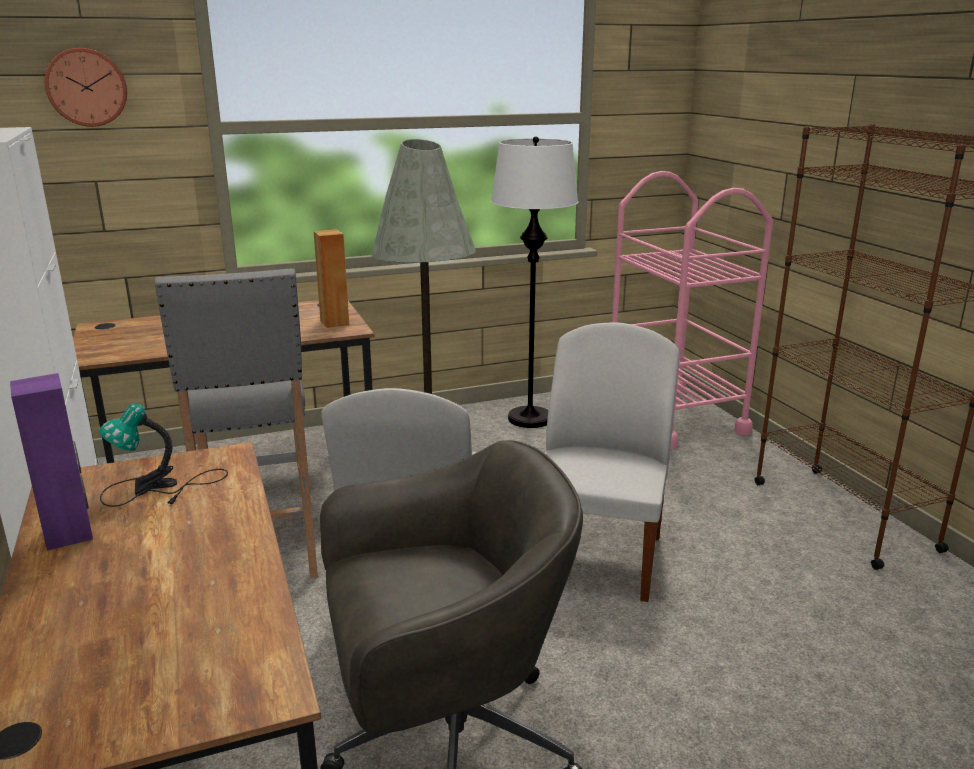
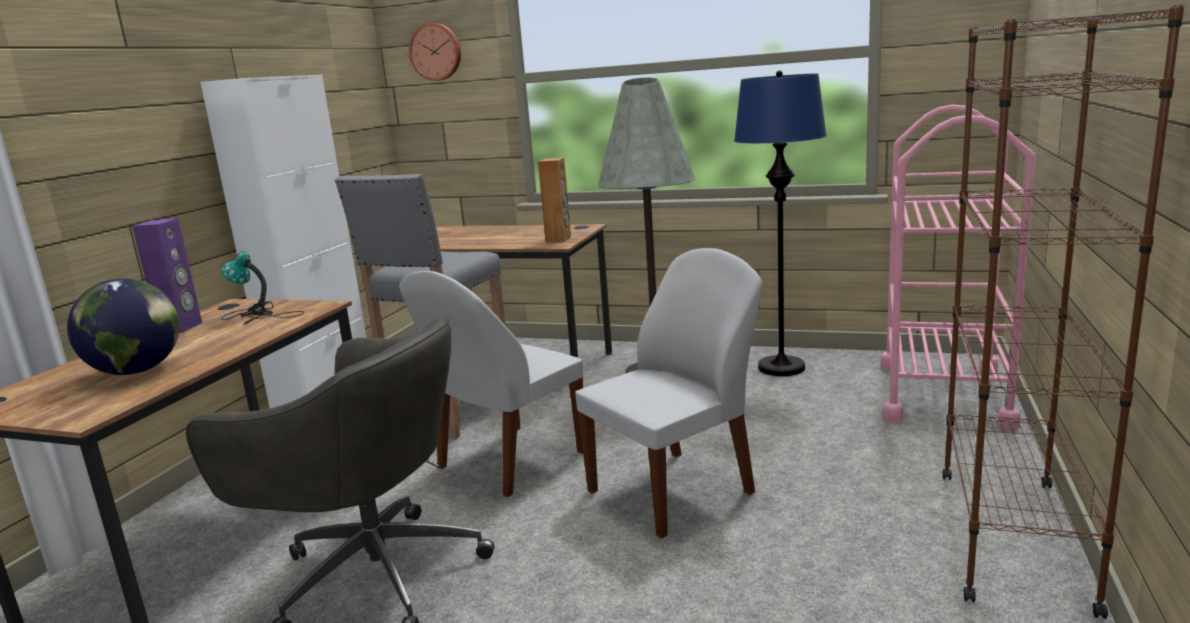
camera: 40 degrees right, 5 degrees down
(173, 611) = (136, 371): none -> globe
(530, 418) = (782, 367): white floor lamp -> blue floor lamp

